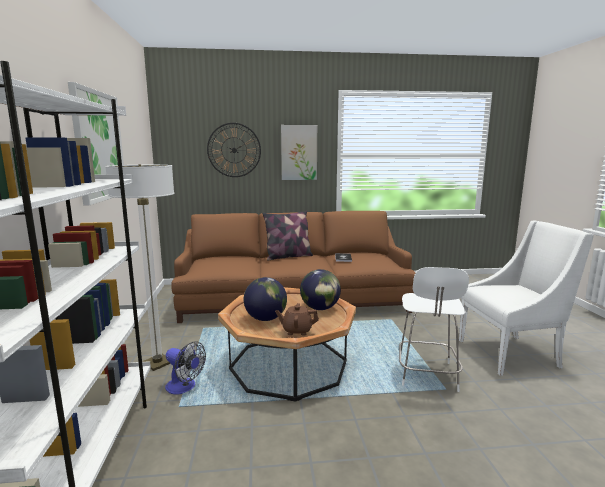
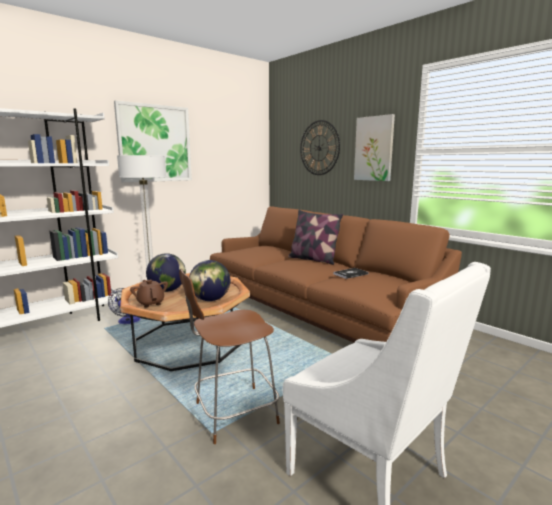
camera: 55 degrees right, 0 degrees up
(427, 375) = (232, 414): white stool -> brown stool

